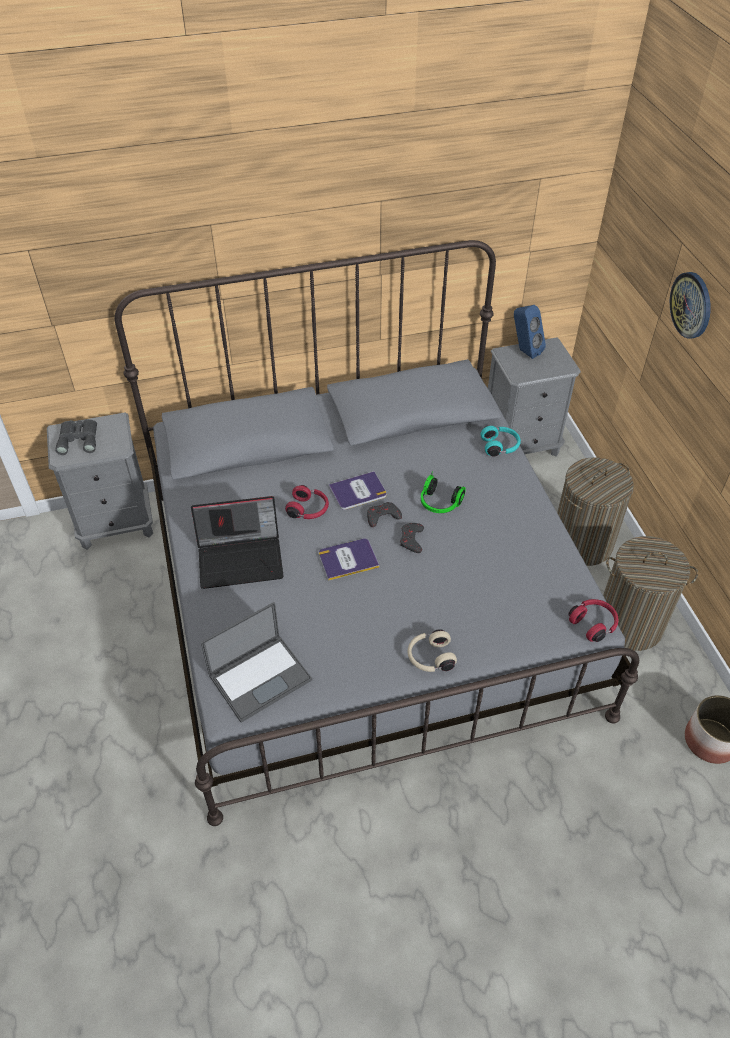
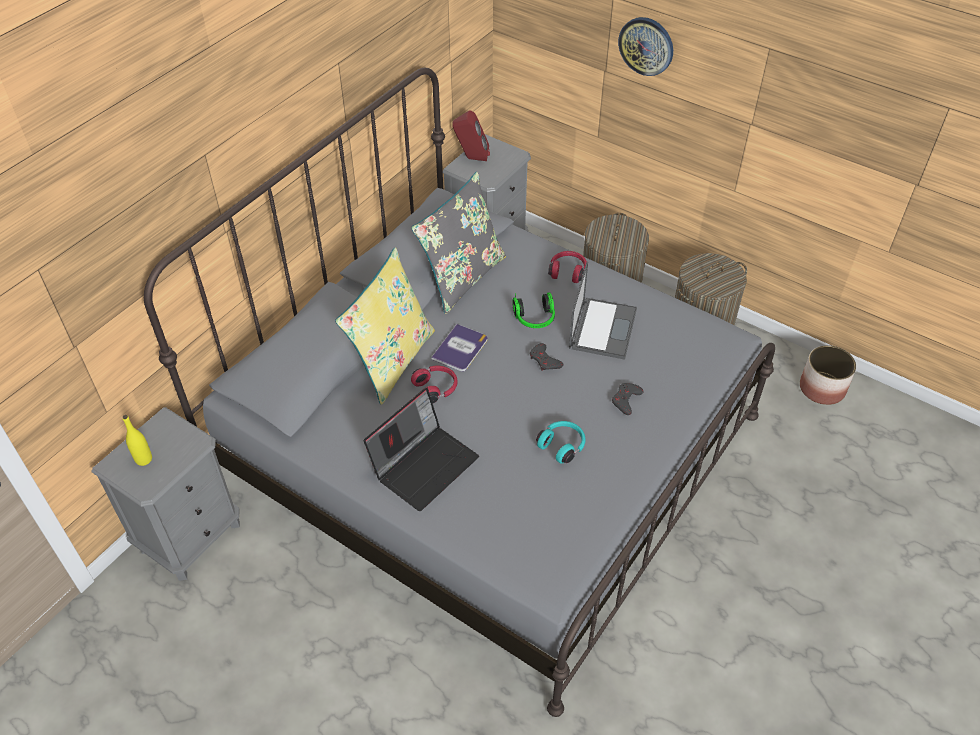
camera: 40 degrees left, 0 degrees up
(79, 438) = (144, 459): grey binoculars -> yellow bottle
(261, 676) = (548, 545): laptop -> laptop (602, 328)
(300, 470) = (392, 360): none -> yellow pillow
(348, 559) = (513, 408): book -> none
(382, 516) = (502, 356): grey game controller -> grey game controller (626, 400)
(418, 439) = (462, 277): none -> grey pillow
(430, 657) = (654, 440): beige headphones -> none
(500, 446) = (532, 246): turquoise headphones -> turquoise headphones (562, 445)
(524, 351) = (471, 158): blue speaker -> red speaker
(593, 624) = (733, 339): red headphones -> red headphones (568, 271)

